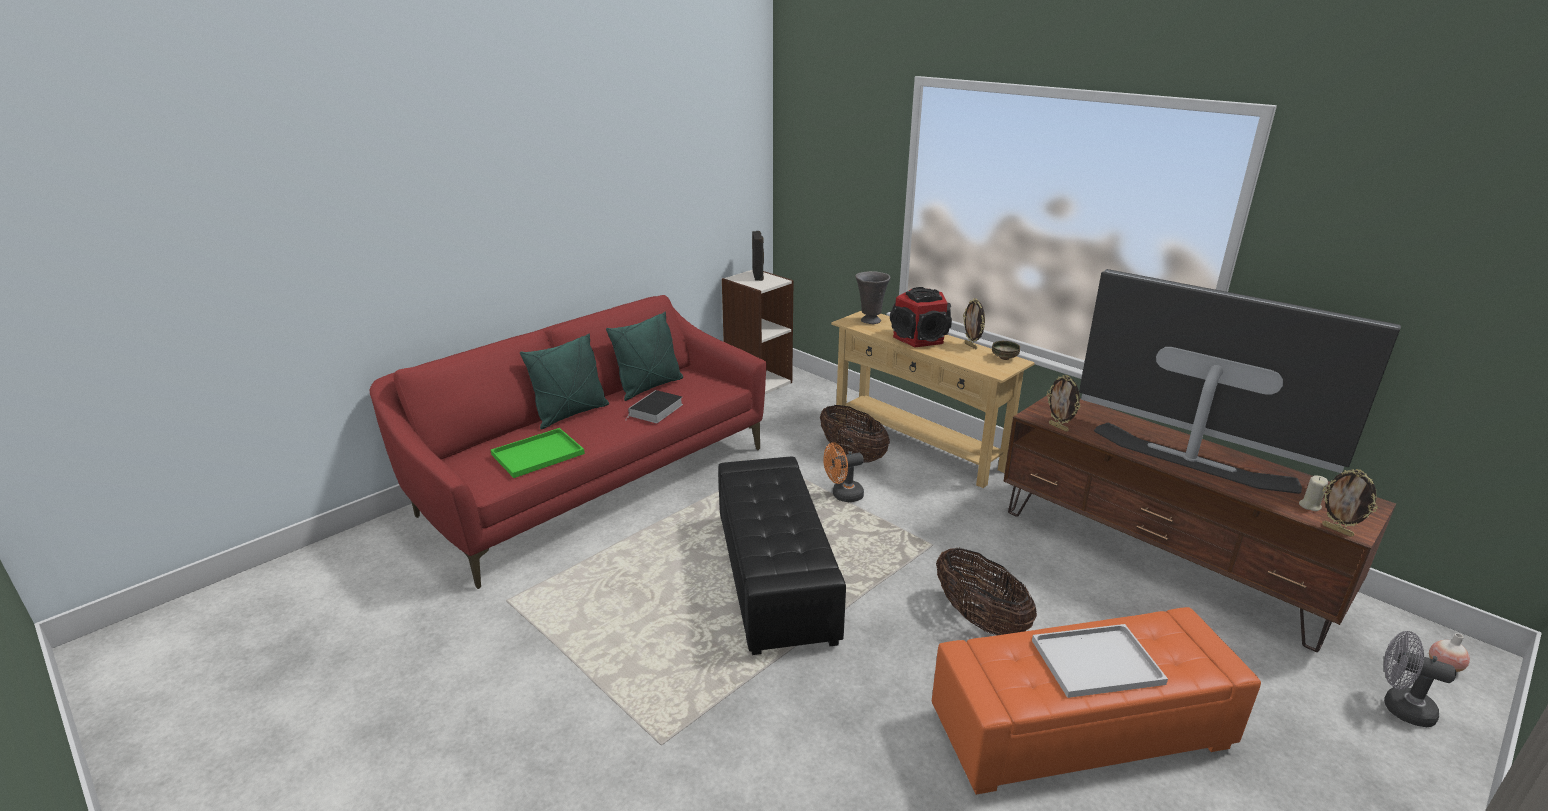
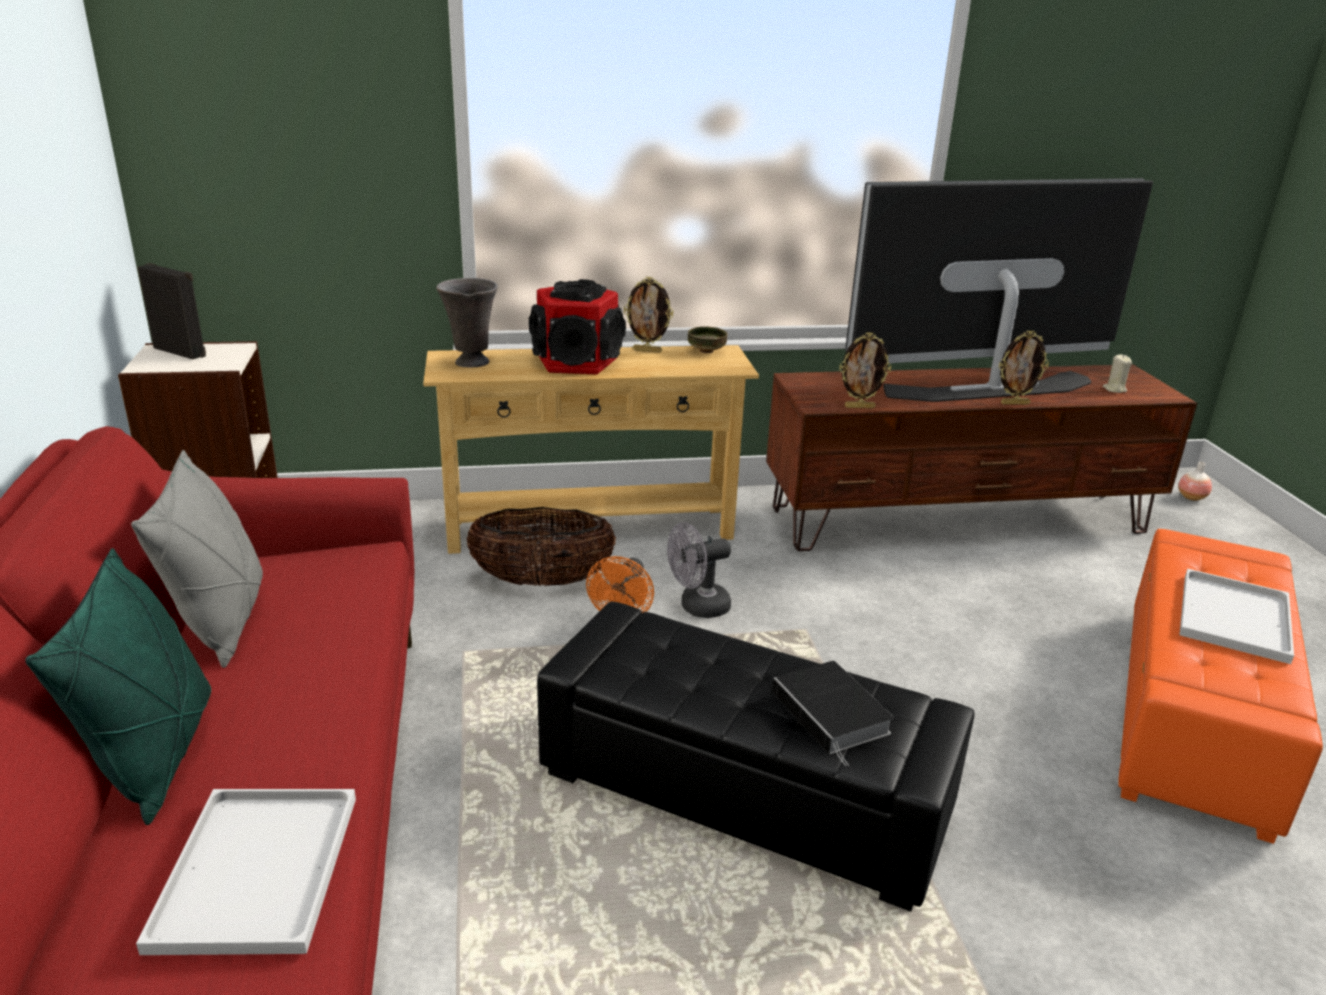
camera: 55 degrees left, 0 degrees up
(539, 453) = (256, 867): green tray -> white tray
(649, 387) = (222, 621): green pillow -> grey pillow
(655, 410) = (328, 649): book -> book (833, 714)
(979, 619) = (973, 674): basket -> none
(1337, 530) = (1162, 399): picture frame -> picture frame (1014, 403)
(1399, 707) = (1232, 542): grey fan -> grey fan (697, 607)

